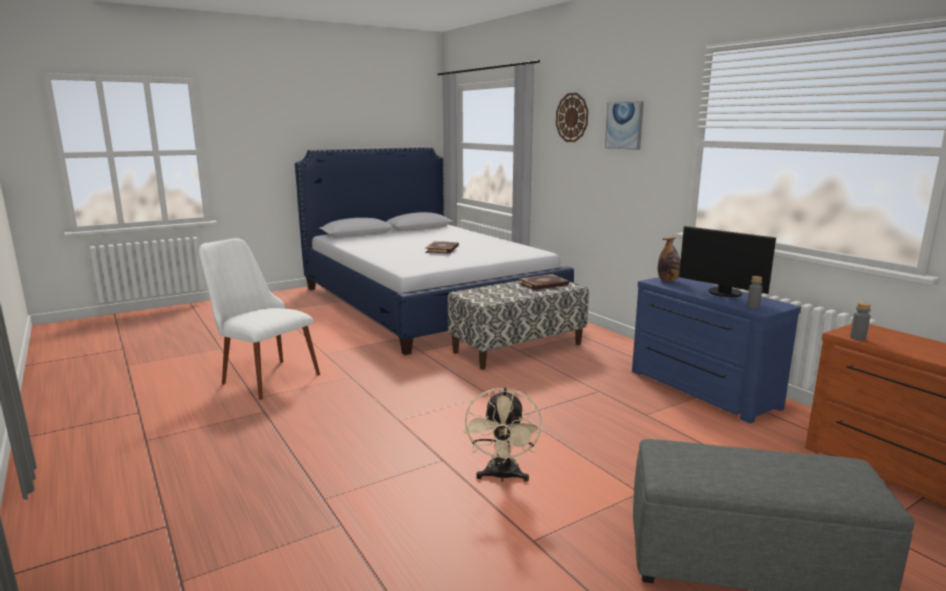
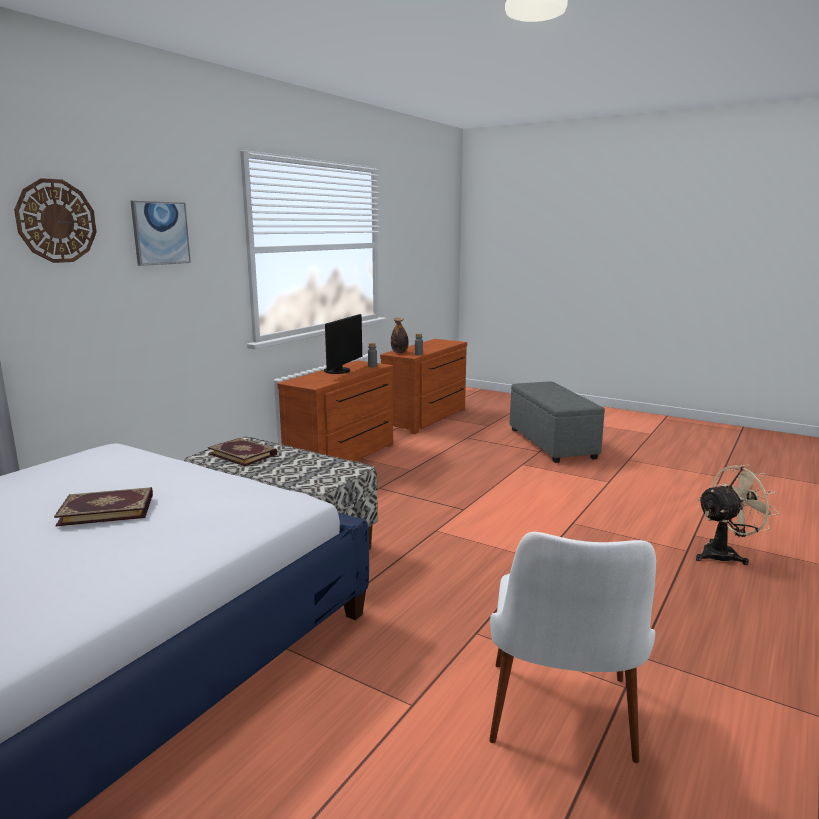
camera: 115 degrees left, 0 degrees up
(502, 477) = (562, 499): beige fan -> beige fan (725, 554)
(668, 280) = (307, 382): bottle -> bottle (399, 352)
(700, 390) = (344, 457): blue dresser -> brown dresser

